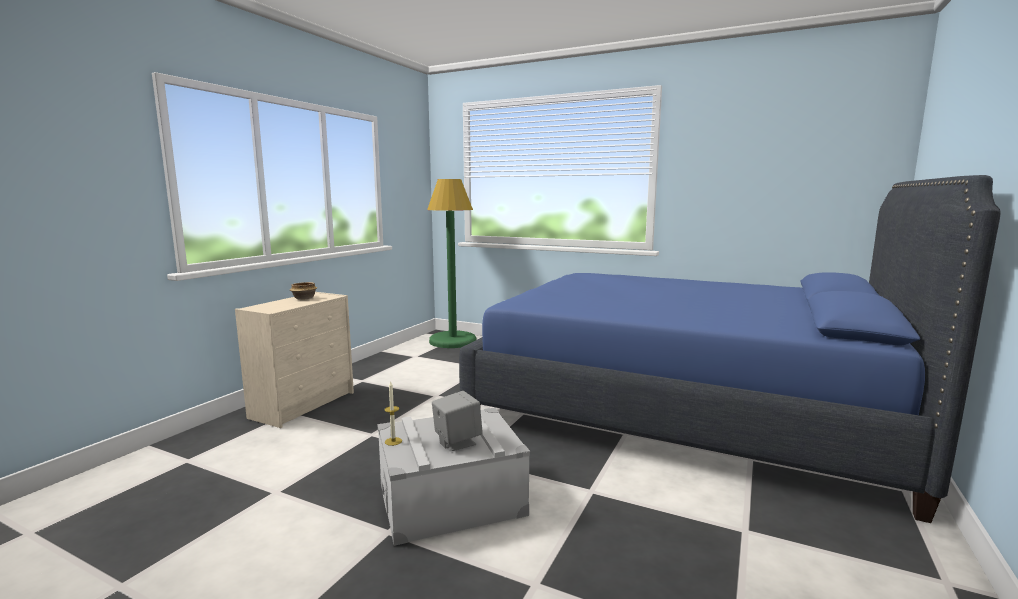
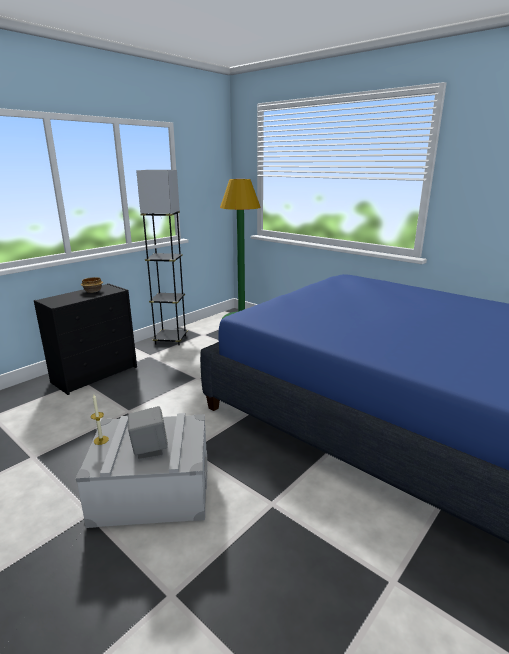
camera: 15 degrees right, 10 degrees up
(304, 404) = (96, 374): beige dresser -> black dresser
(378, 364) = (170, 340): none -> grey floor lamp

